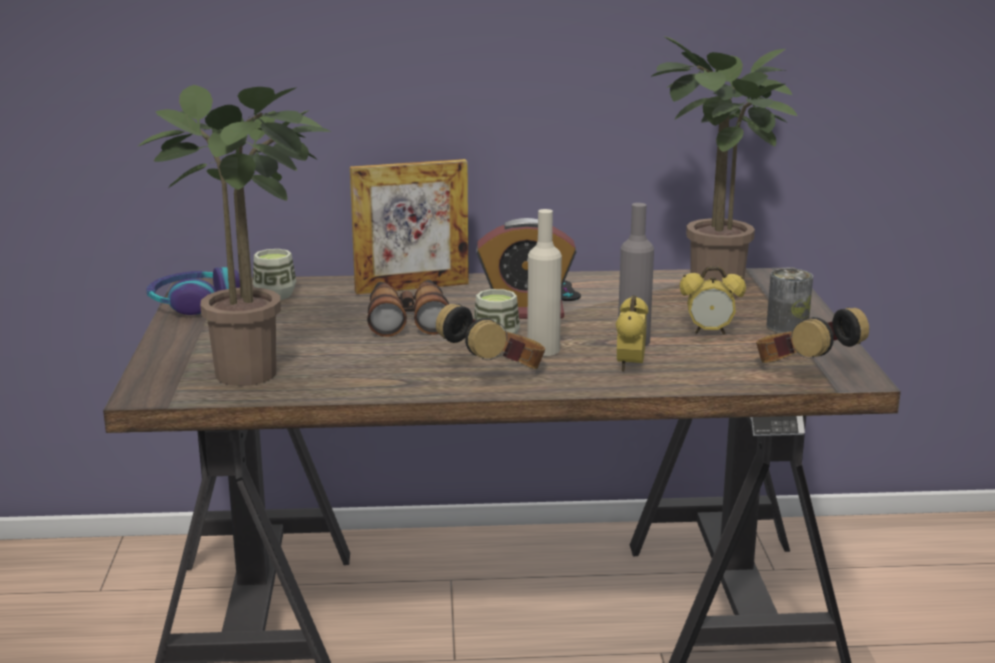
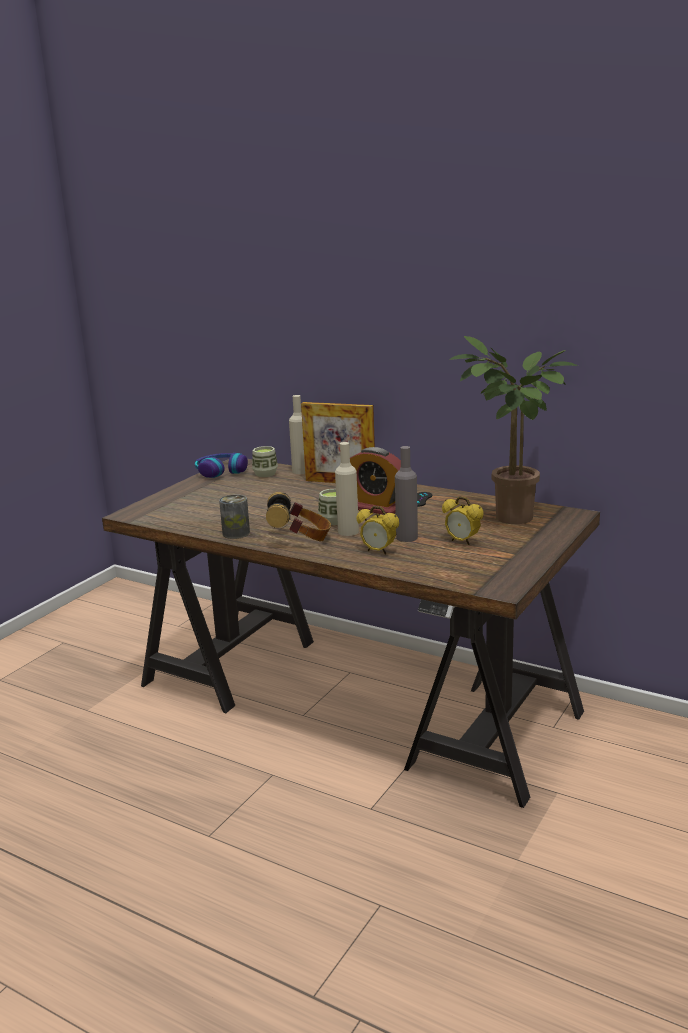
camera: 35 degrees right, 0 degrees up
(258, 373) = (190, 514): potted plant -> none
(324, 282) = (301, 471): none -> beige bottle
(407, 319) = (307, 500): binoculars -> none
(630, 366) = (378, 551): alarm clock -> alarm clock turned 105 degrees counterclockwise
(787, 326) = (518, 548): can -> can (236, 533)
(802, 372) = (473, 578): headphones -> none

